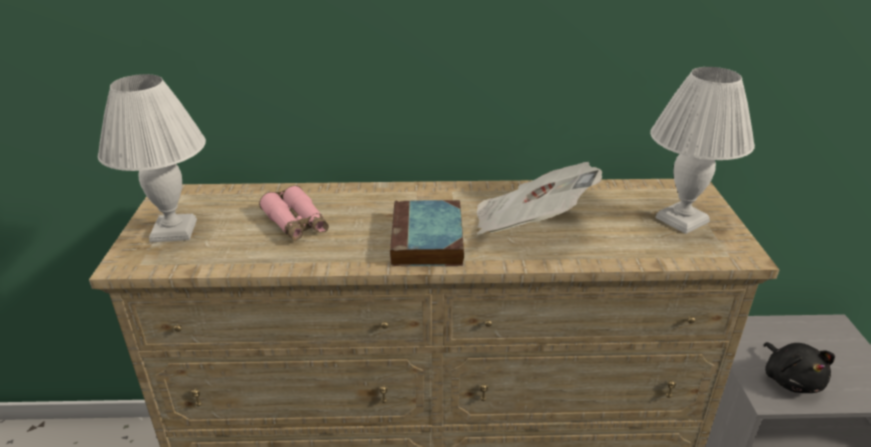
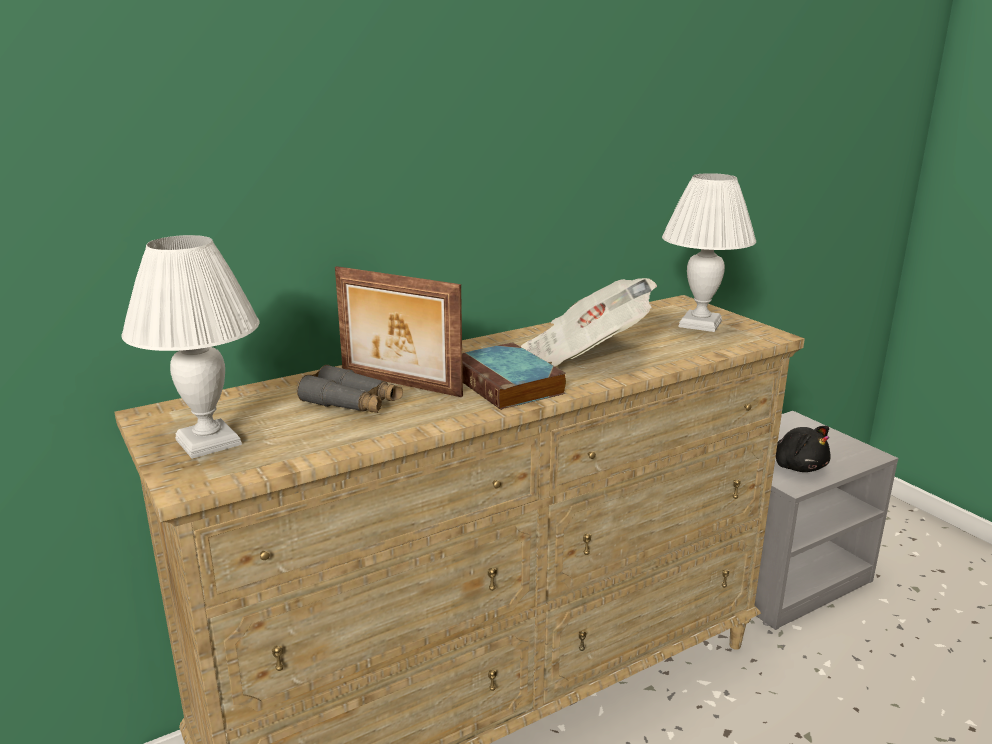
camera: 30 degrees left, 10 degrees down
(296, 224) = (352, 403): pink binoculars -> grey binoculars
(347, 215) = (399, 385): none -> picture frame

